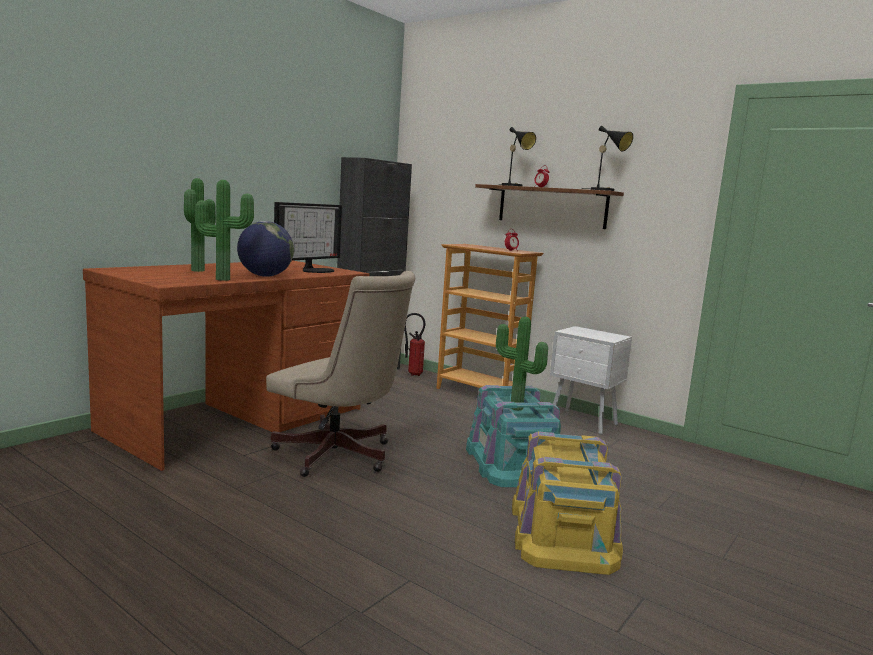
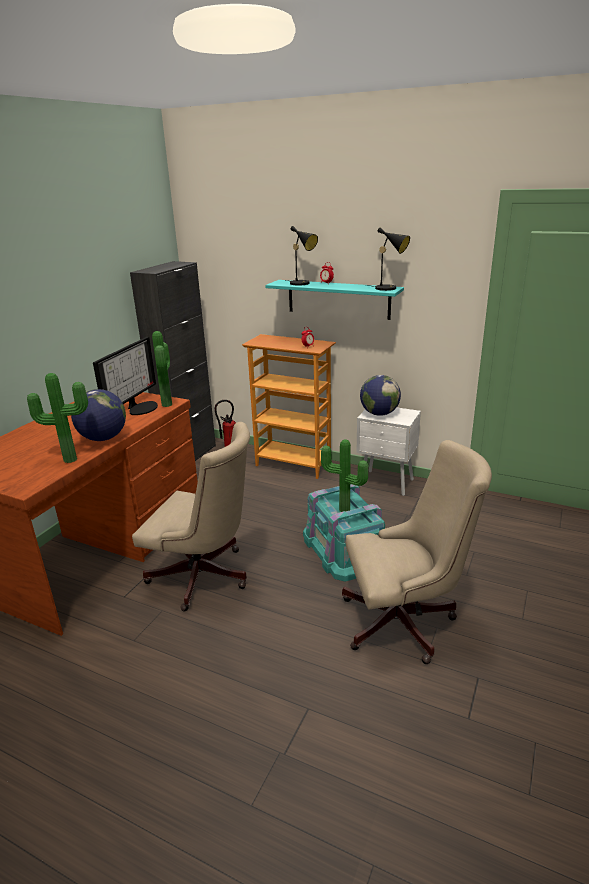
camera: 10 degrees left, 15 degrees up
(200, 270) = (38, 443): potted plant -> potted plant (169, 404)
(551, 206) = (338, 299): brown shelf -> turquoise shelf
(563, 532) = (405, 622): yellow storage box -> beige office chair
(582, 332) = (379, 413): none -> globe

